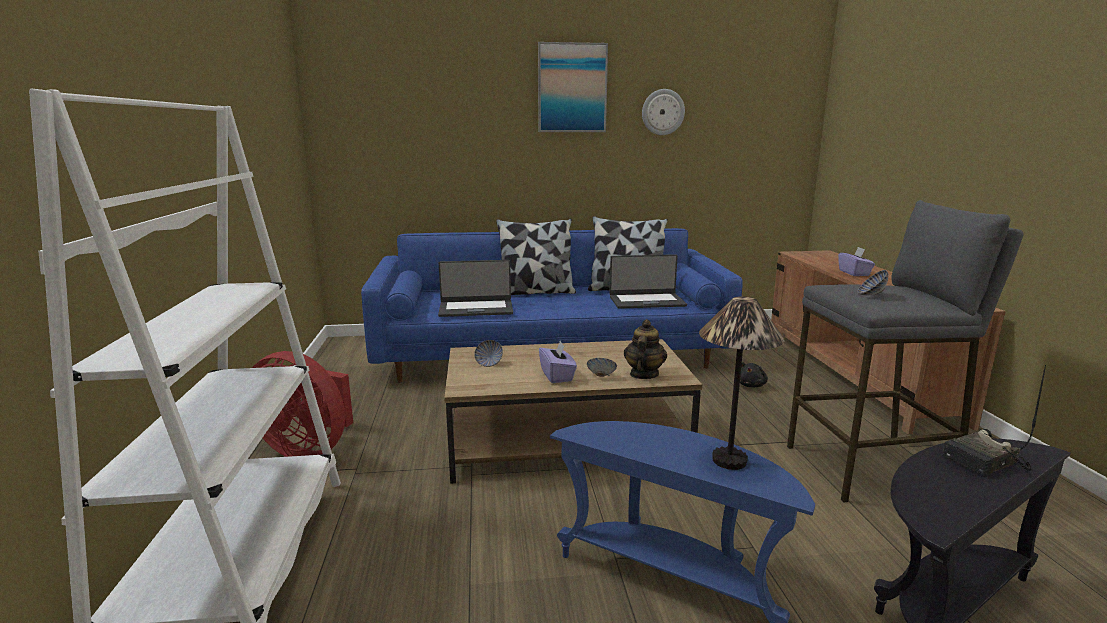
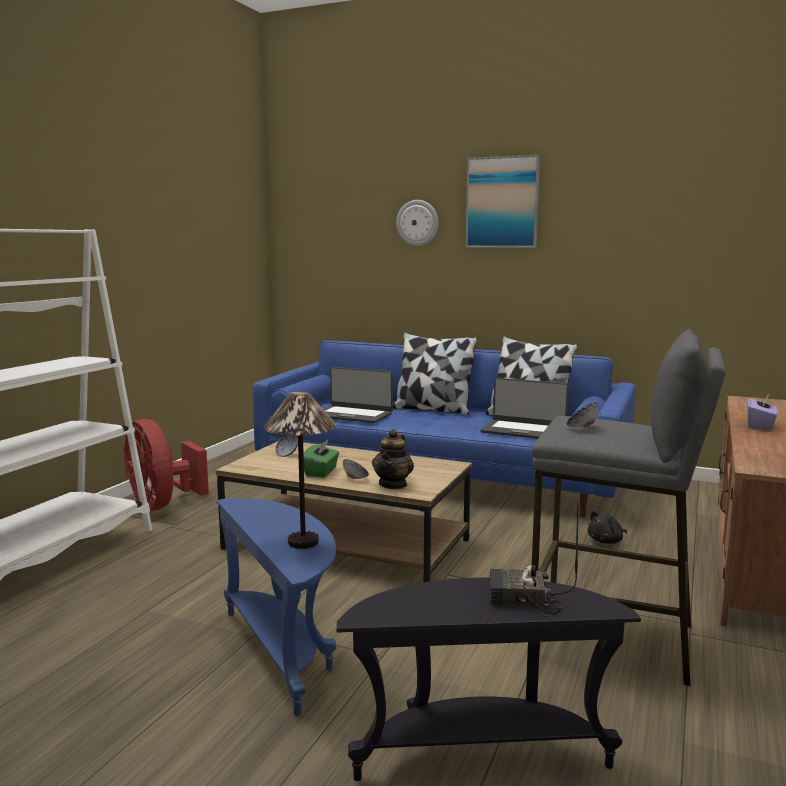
camera: 30 degrees right, 5 degrees down
(557, 376) = (321, 472): purple tissue box -> green tissue box
(643, 374) = (393, 484): teapot -> teapot turned 150 degrees clockwise
(662, 112) = (603, 226): wall clock -> wall clock (417, 223)

